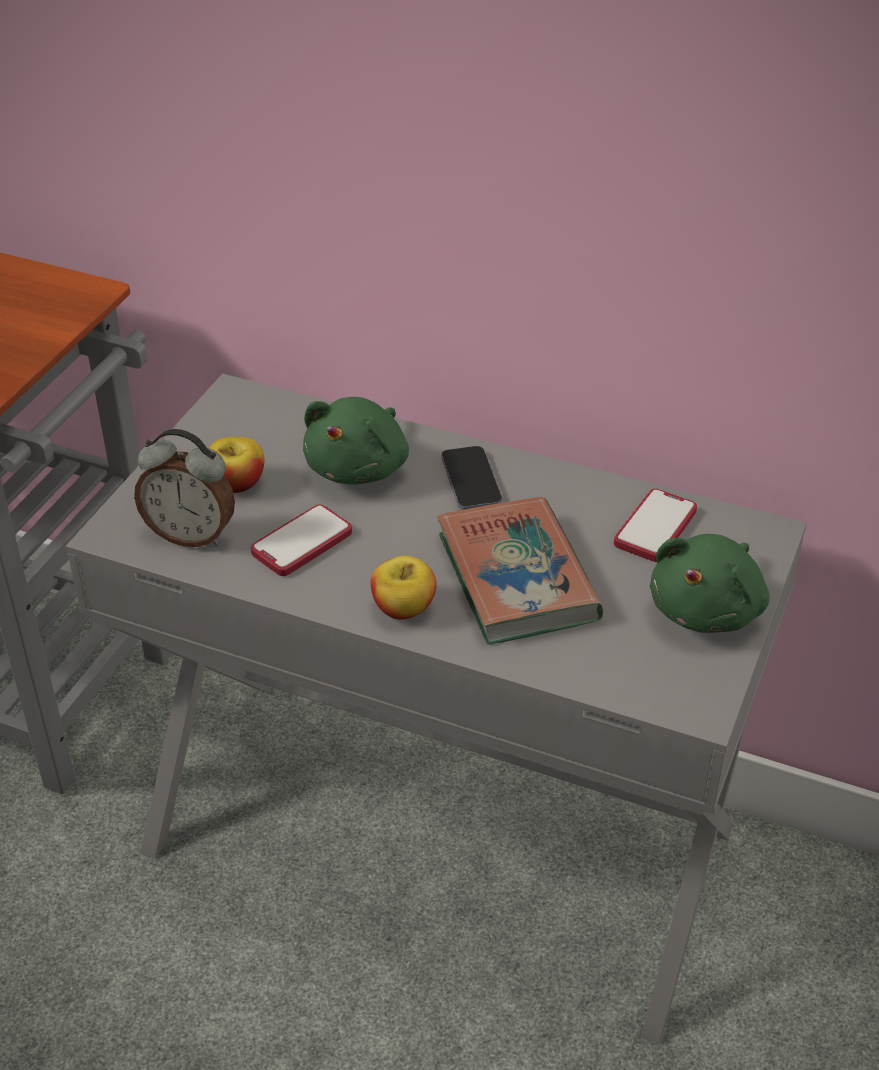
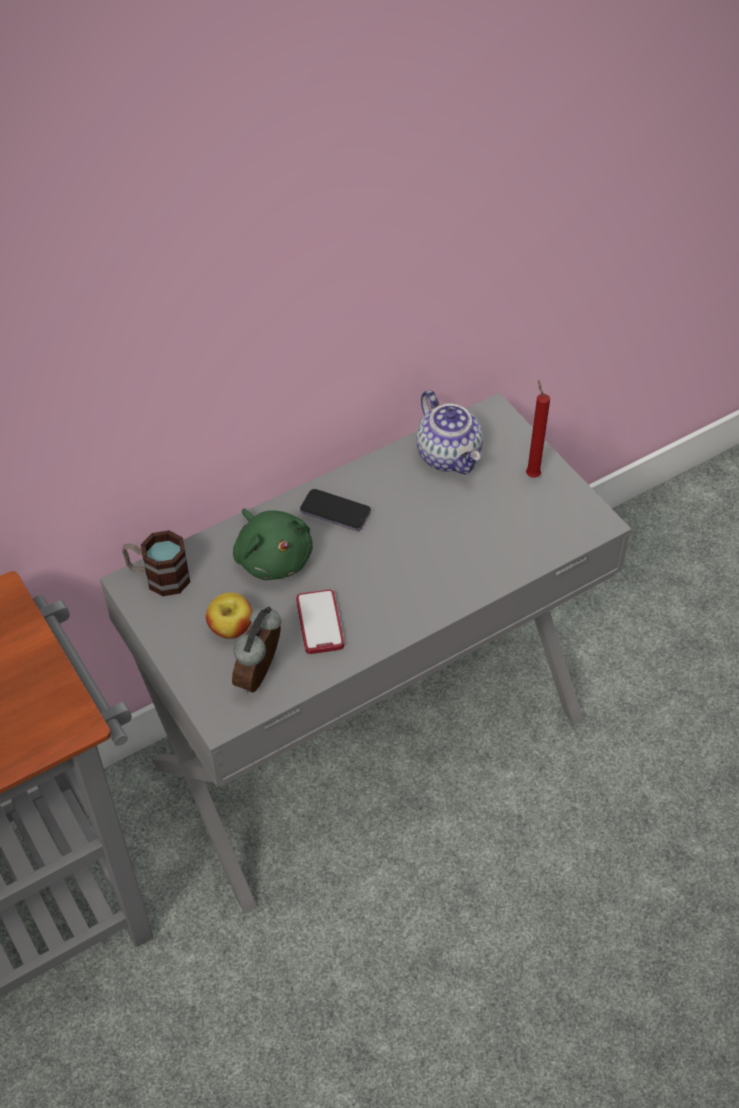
camera: 55 degrees left, 10 degrees up
(191, 534) = (261, 676): alarm clock -> alarm clock turned 150 degrees clockwise
(258, 407) = (158, 577): none -> mug
(403, 608) = (420, 604): apple -> none
(517, 578) = (439, 539): book -> none
(655, 527) = (449, 455): phone -> teapot
(708, 609) = (531, 474): green plush toy -> red candle

